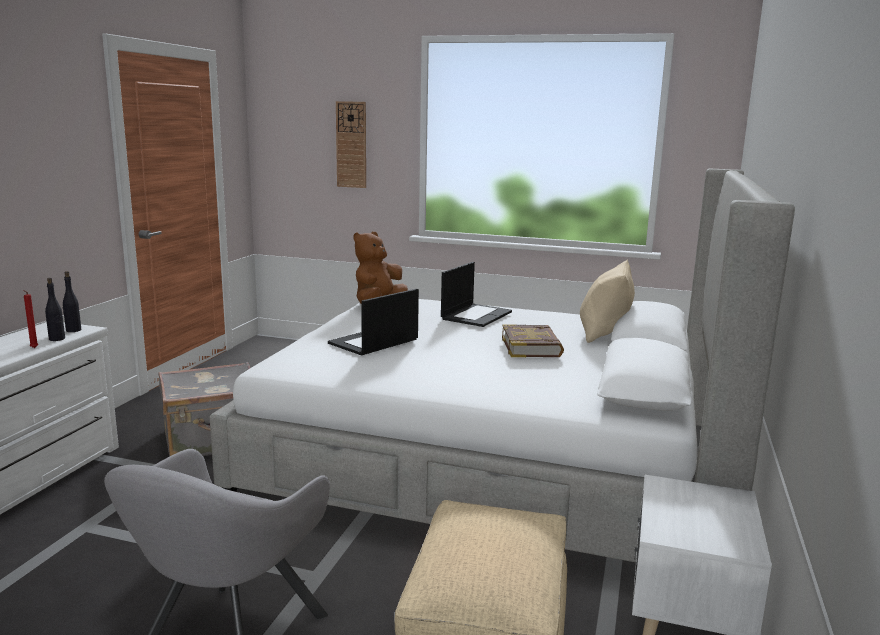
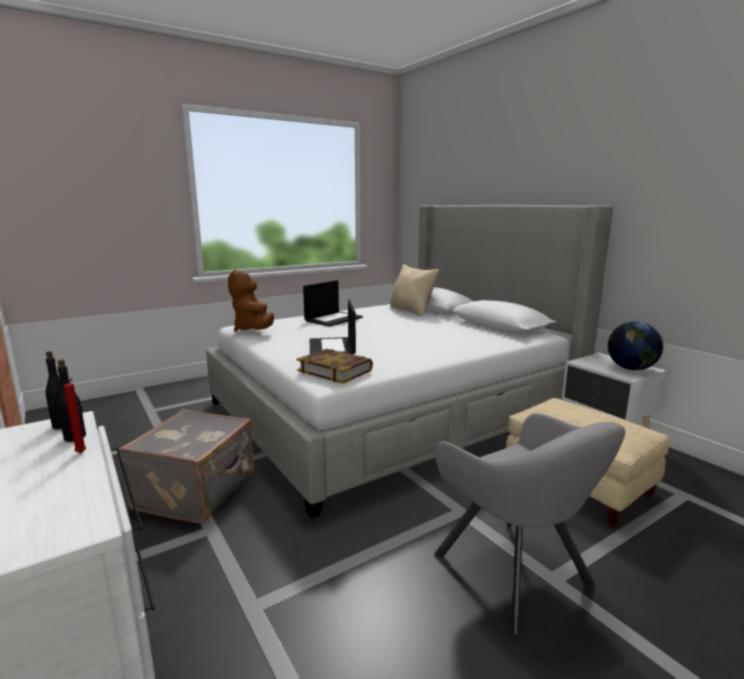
camera: 50 degrees left, 0 degrees up
(351, 145) = (120, 201): wall clock -> none
(476, 315) = (333, 319): laptop -> laptop turned 60 degrees clockwise
(531, 347) = (409, 325): book -> book (335, 370)
(712, 530) = (631, 368): none -> globe

